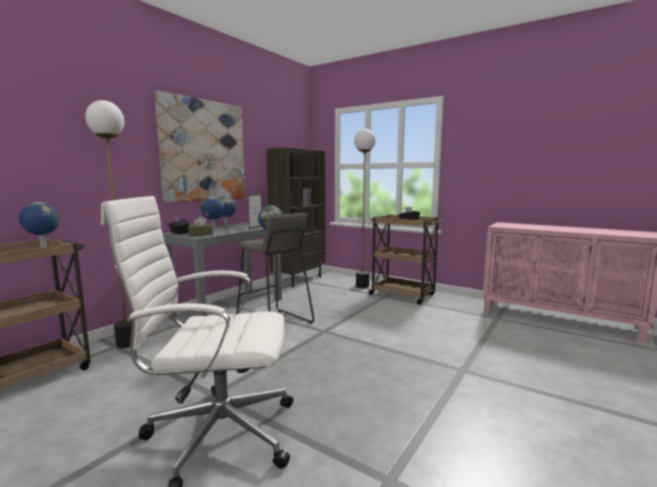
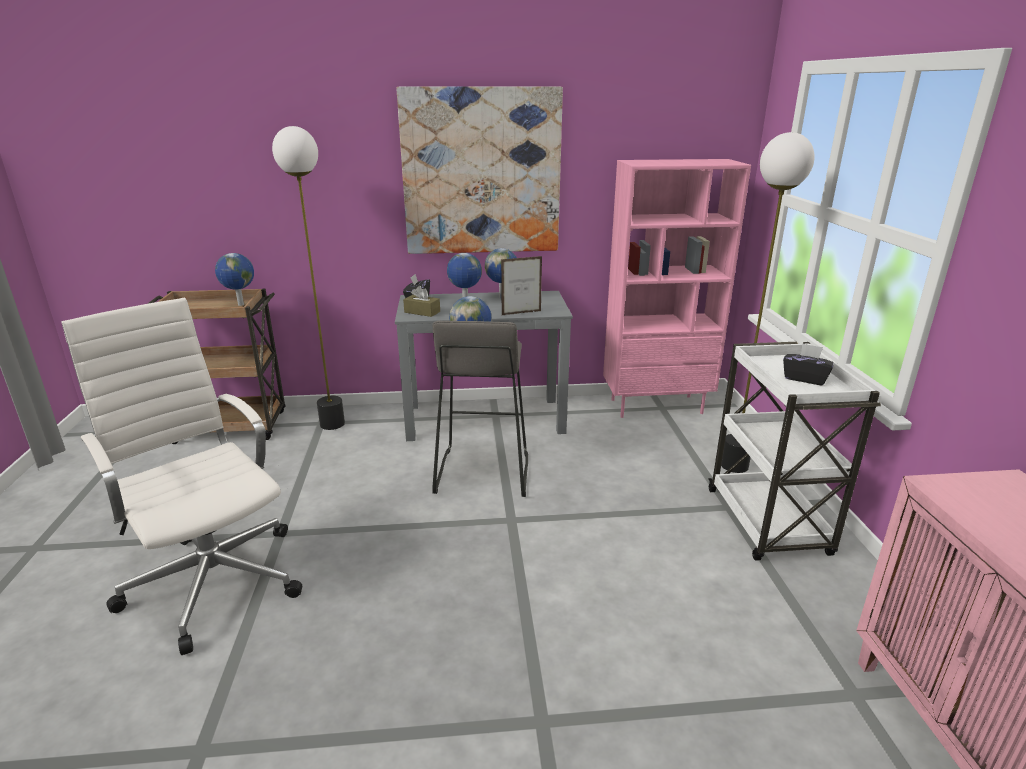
camera: 50 degrees right, 15 degrees up
(298, 280) = (656, 406): brown bookcase -> pink bookcase
(403, 295) = (768, 523): brown cart -> white cart

